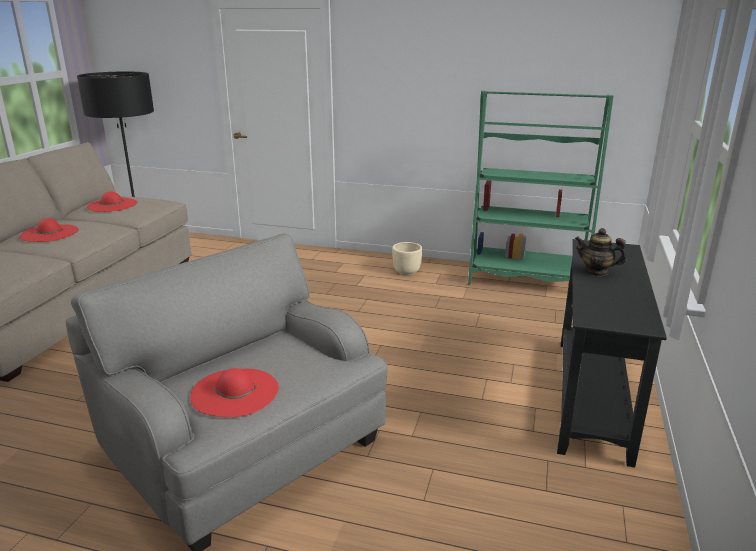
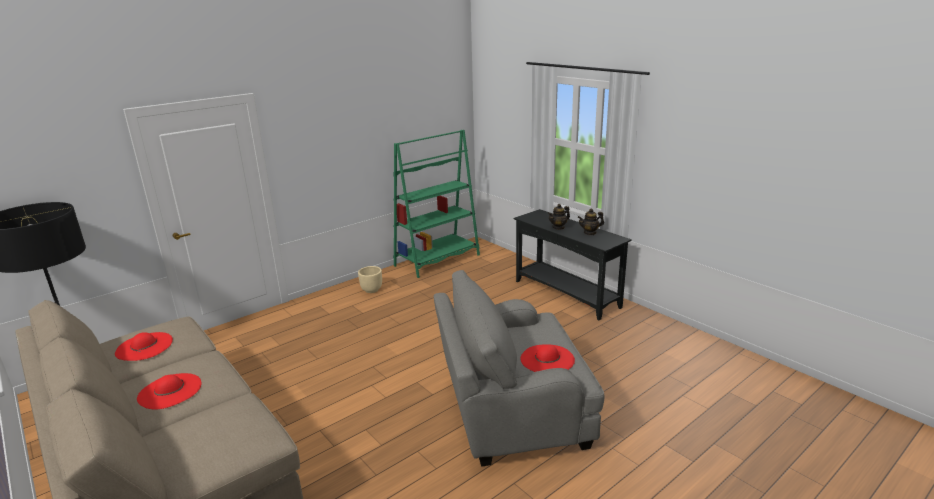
camera: 55 degrees left, 0 degrees up
(622, 297) = (590, 233): none -> teapot

